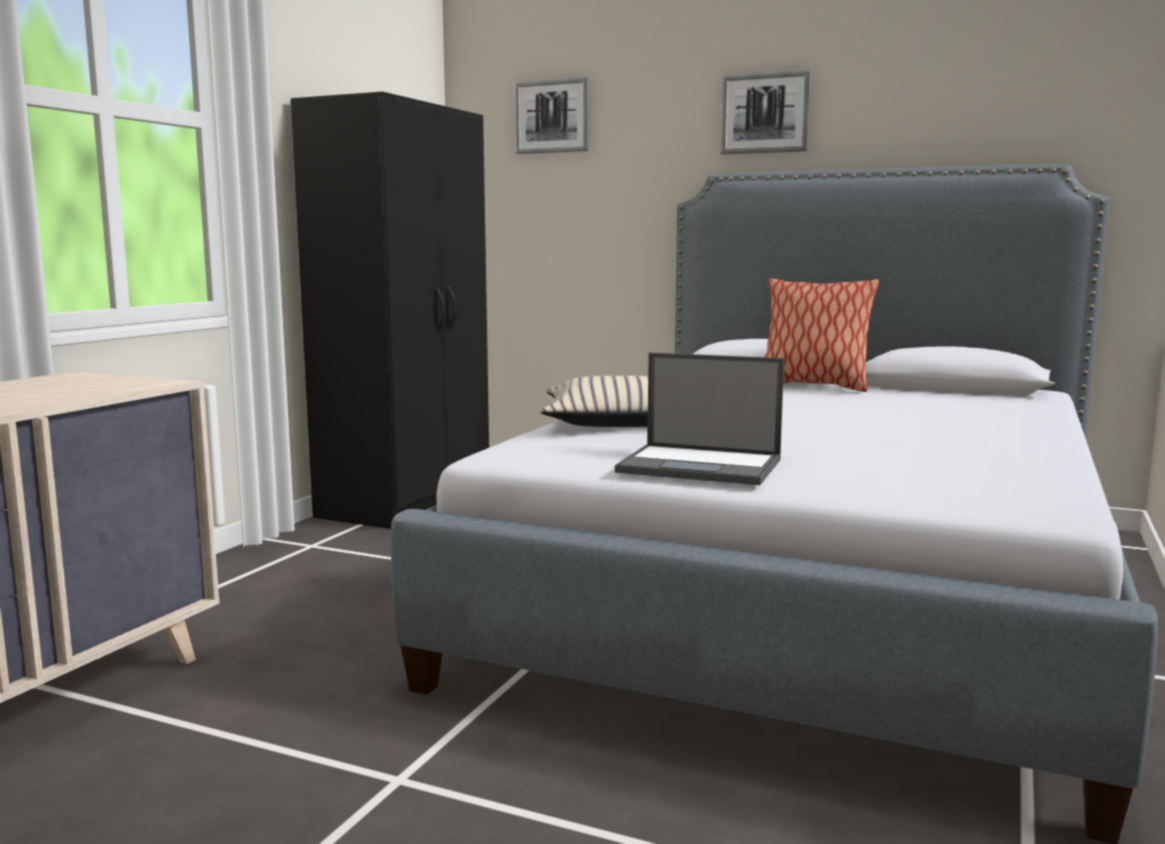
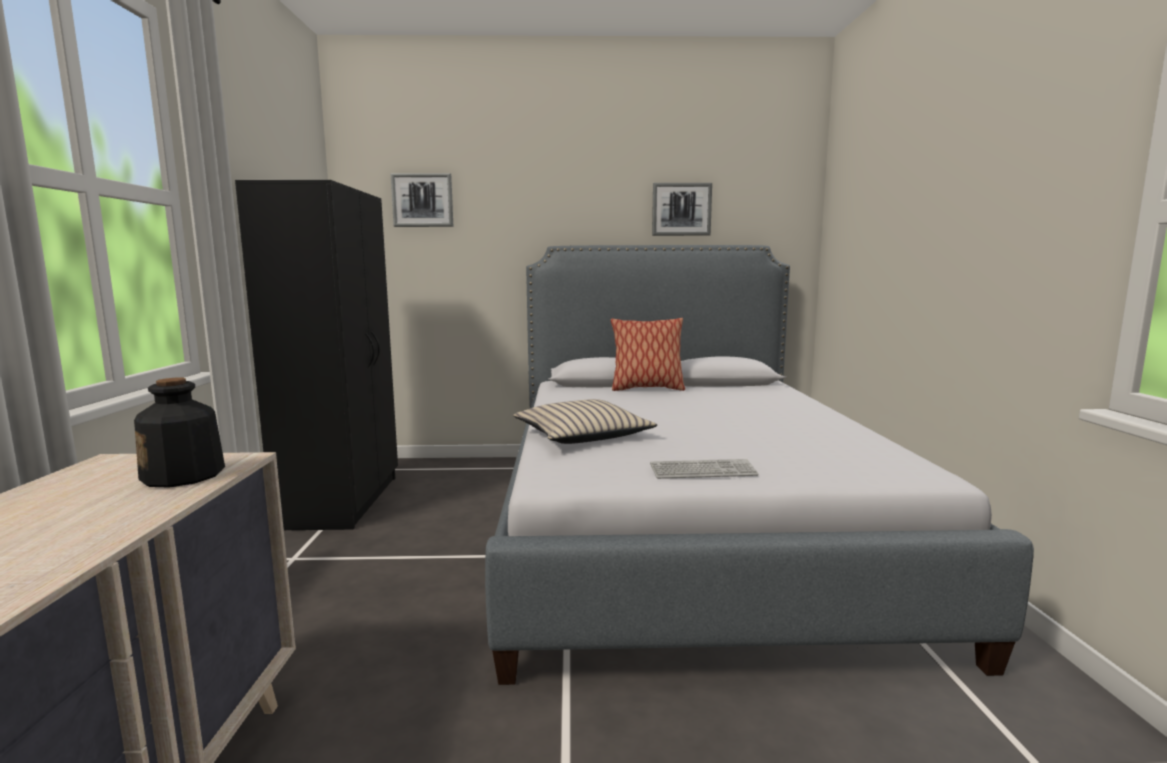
camera: 25 degrees left, 0 degrees up
(102, 388) = (184, 476): none -> bottle
(702, 466) = (703, 471): laptop -> keyboard
(765, 113) = (581, 206): picture -> picture (681, 209)

